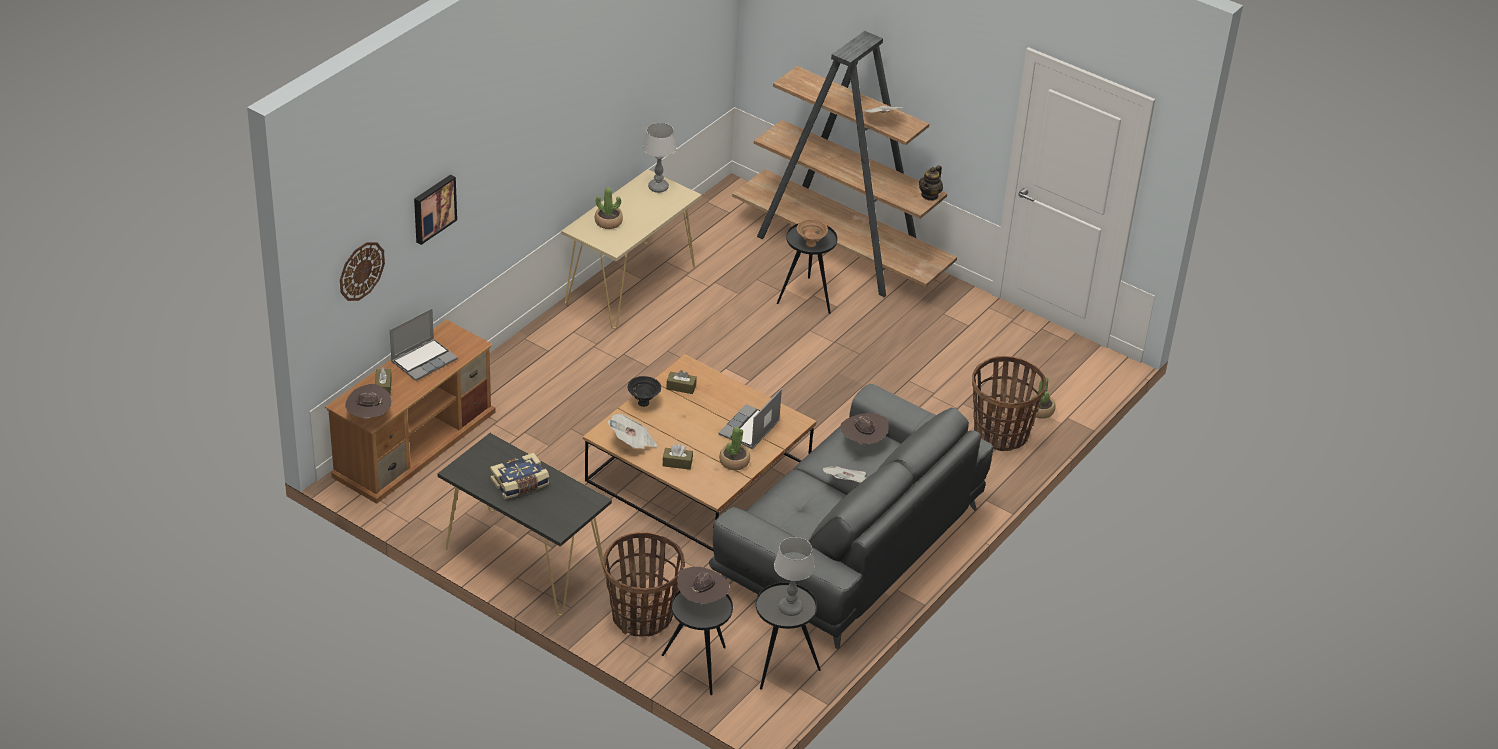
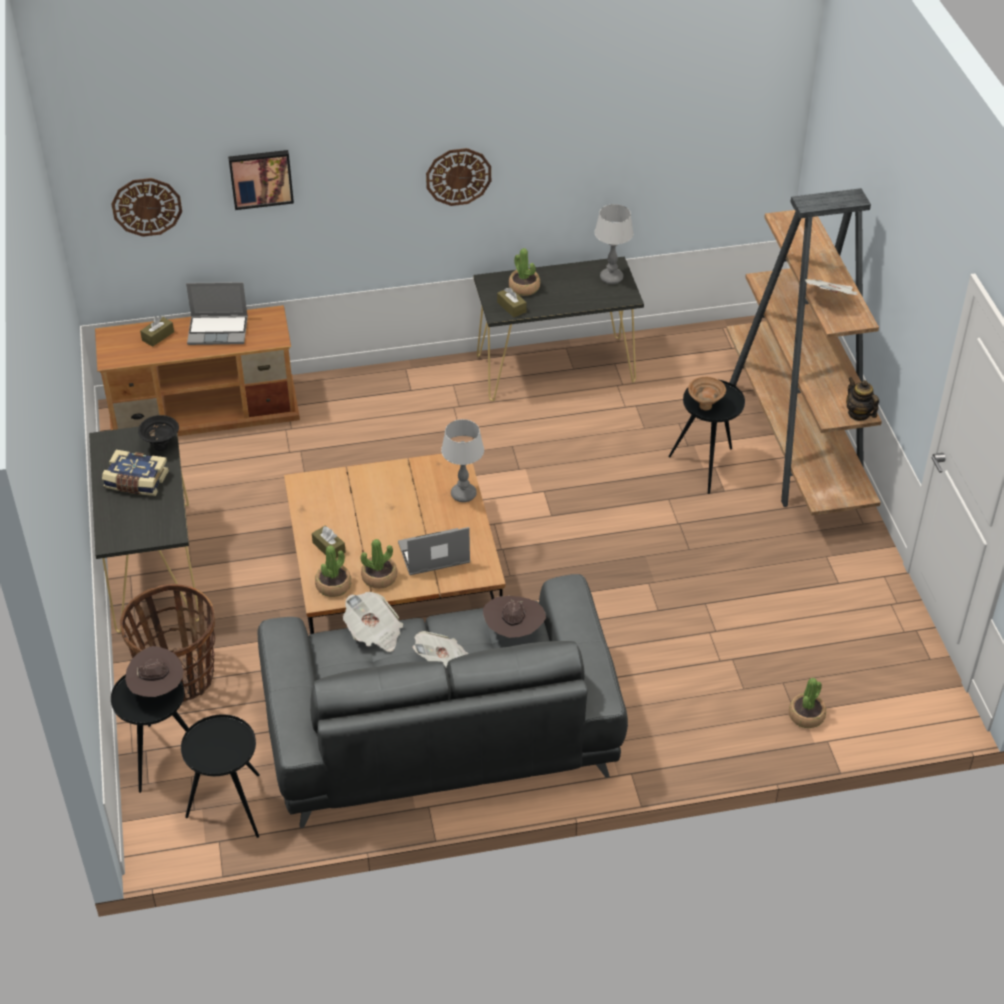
camera: 45 degrees right, 5 degrees up
(369, 417) = (113, 355): brown hat -> none
(550, 147) = (458, 176): none -> wall clock
(631, 284) = (556, 368): beige console table -> black console table
(632, 442) = (316, 505): newspaper -> newspaper (374, 633)
(643, 402) = (374, 474): black bowl -> black bowl (162, 446)
(681, 387) = (424, 479): brown tissue box -> brown tissue box (511, 307)
(712, 483) = (333, 585): none -> potted plant
(791, 608) = (219, 751): table lamp -> table lamp (464, 494)
(930, 195) = (859, 414): teapot -> teapot turned 75 degrees clockwise
(1001, 434) = (732, 715): basket -> none

